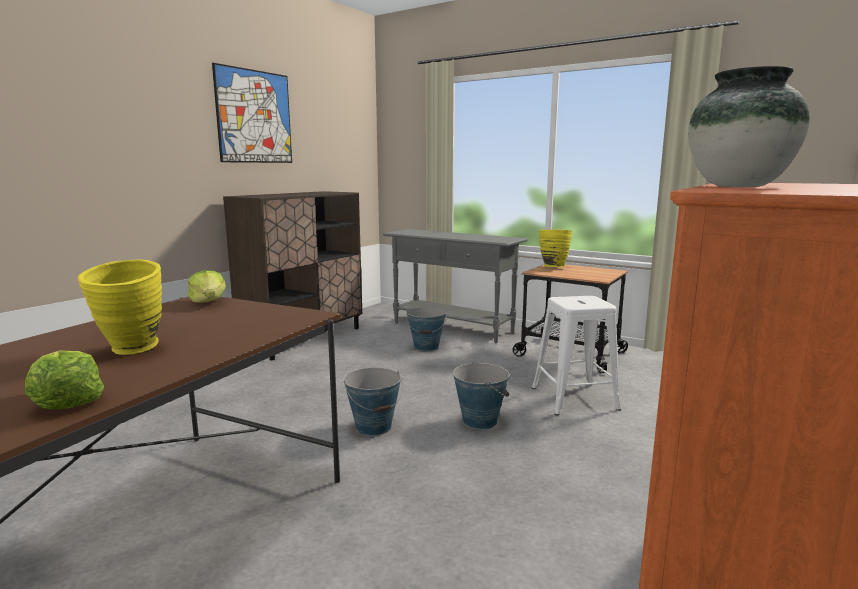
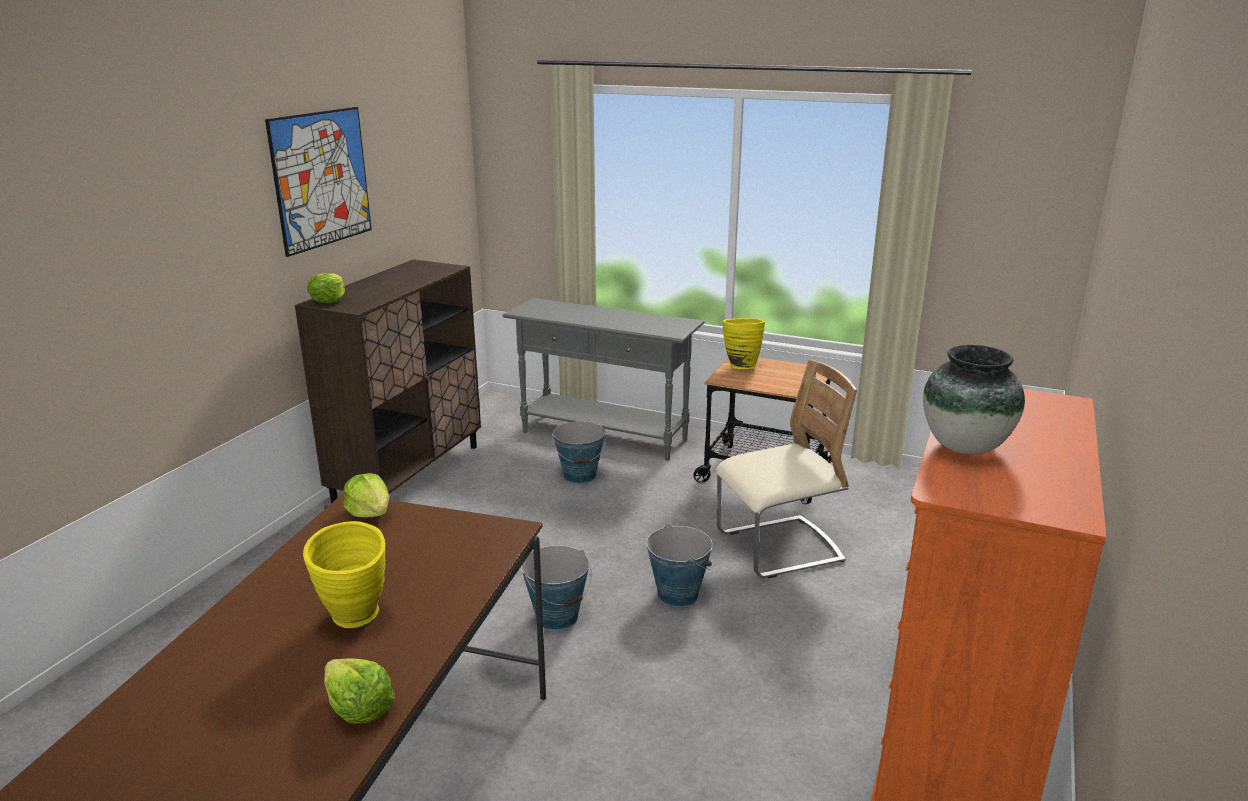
camera: 10 degrees left, 10 degrees up
(248, 195) = (329, 300): none -> lettuce
(574, 398) = (779, 548): white stool -> beige chair

